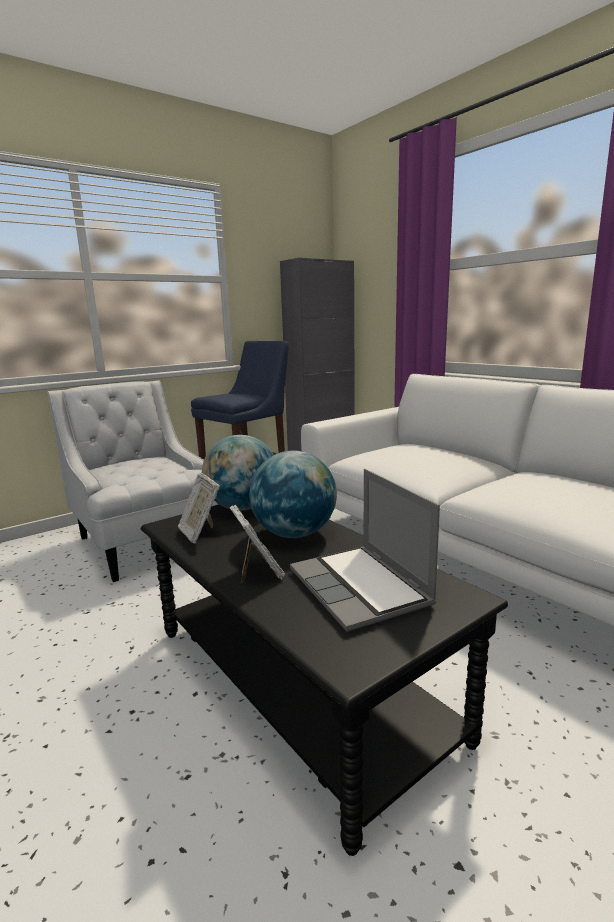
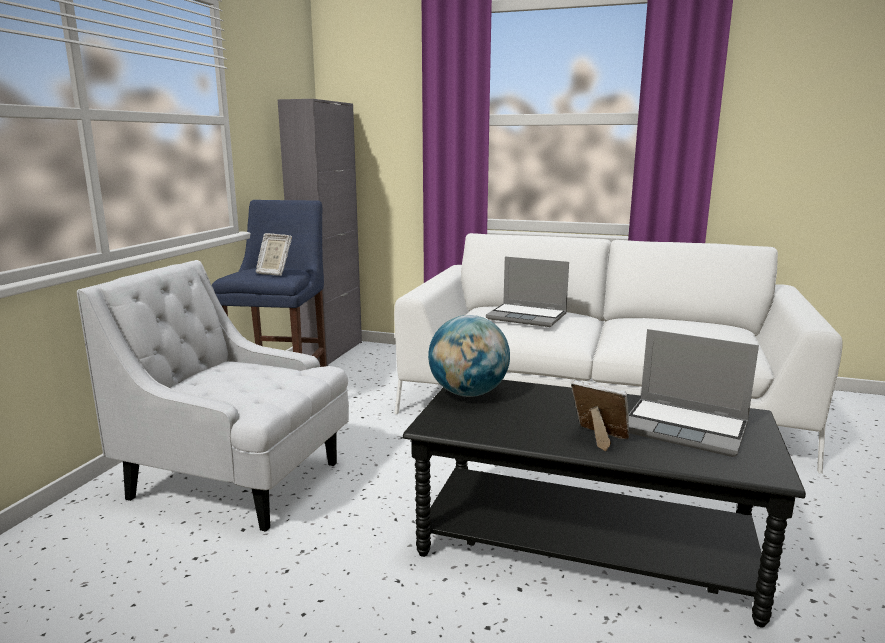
camera: 35 degrees left, 0 degrees up
(200, 533) = (481, 424): picture frame -> picture frame (274, 273)
(294, 534) = (561, 404): globe -> none
(416, 455) = (528, 317): none -> laptop

